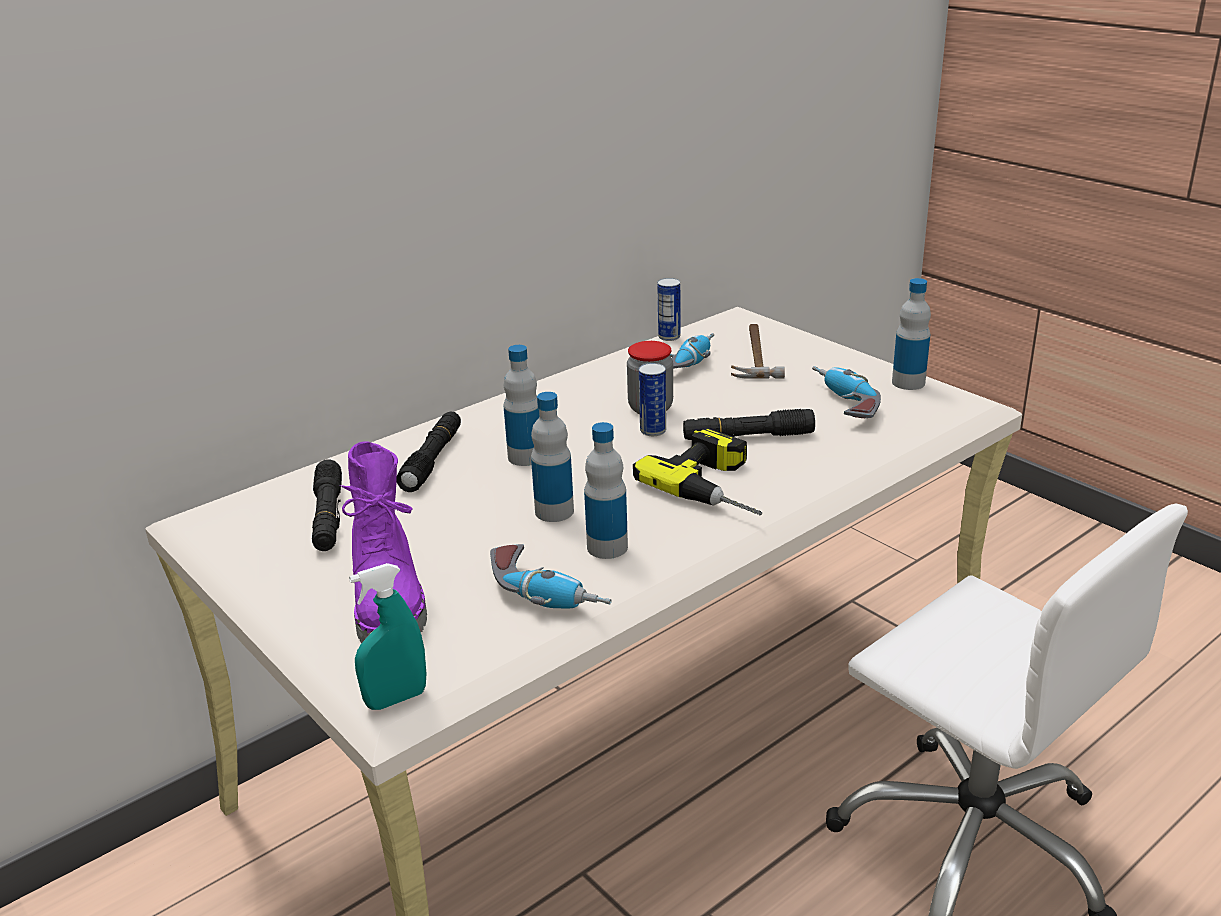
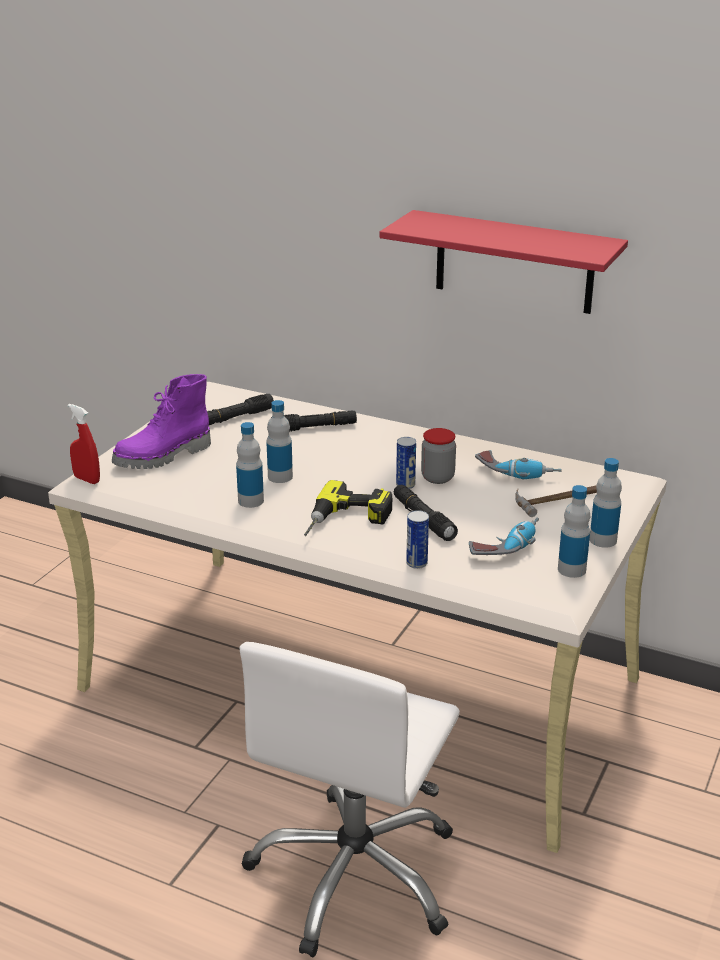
camera: 65 degrees right, 0 degrees up
(396, 699) = (87, 479): turquoise spray bottle -> red spray bottle
(525, 457) = (338, 453): bottle -> bottle (603, 540)
(548, 593) = (194, 495): power drill -> none
(563, 117) = (514, 262): none -> red shelf
(669, 337) = (562, 460): can -> can (416, 563)

